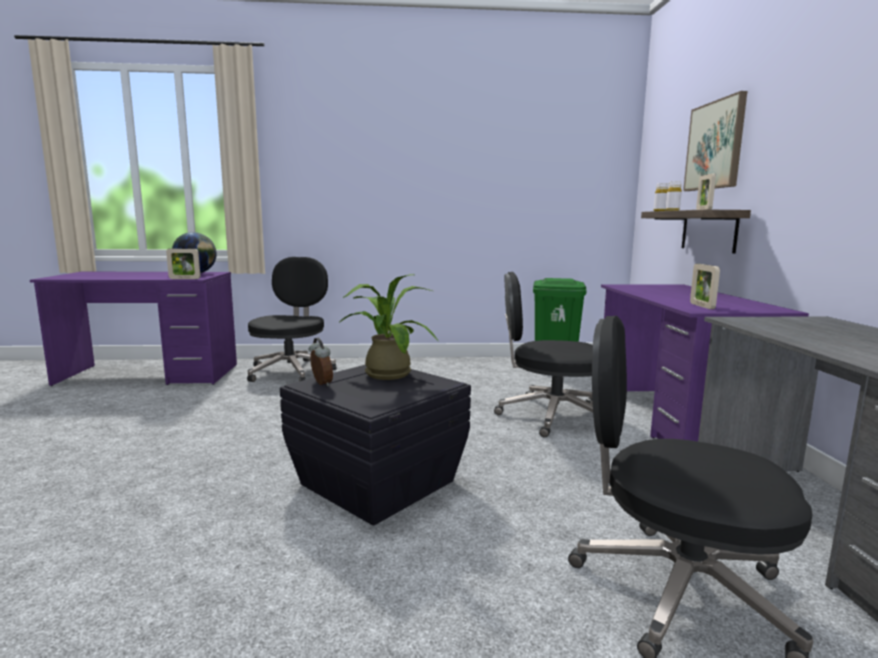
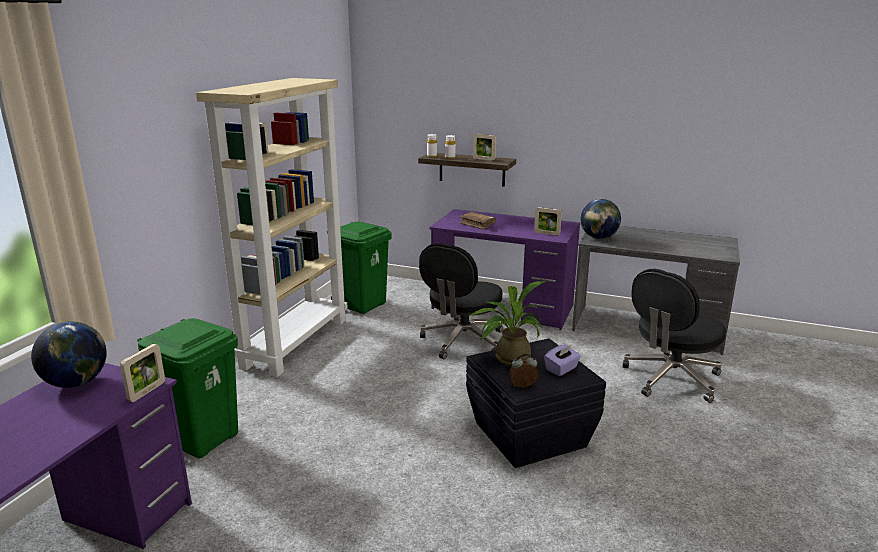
camera: 65 degrees left, 10 degrees up
(291, 371) = (203, 439): black office chair -> green trash can
(381, 395) = (561, 369): none -> purple tissue box
(453, 364) = (295, 342): none -> beige bookcase
(654, 290) = (477, 224): none -> brown book
(715, 145) = (469, 108): picture -> none
(763, 321) = (598, 238): none -> globe

